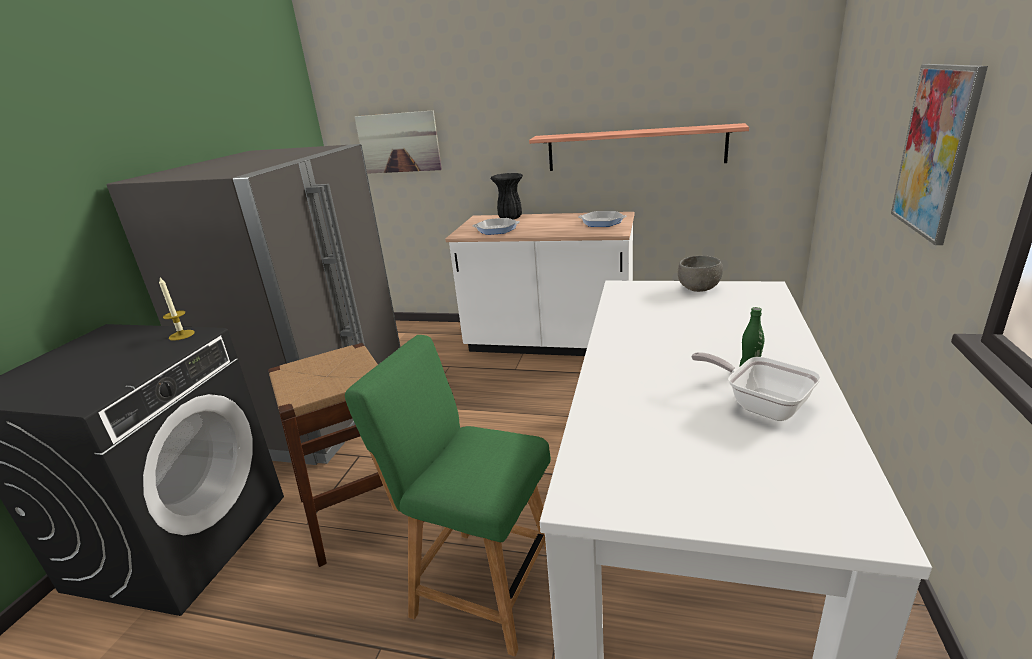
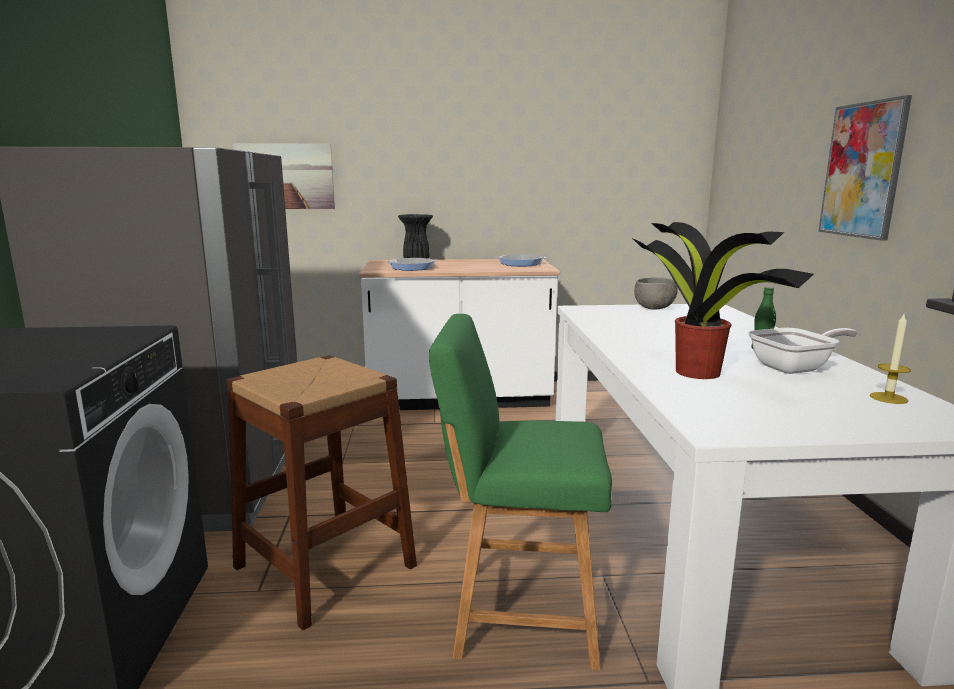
camera: 20 degrees left, 10 degrees down
(181, 335) = (115, 331): candle -> candle (888, 398)
(635, 148) = (543, 196): shelf -> none
(647, 404) = (699, 373): none -> potted plant
(760, 405) = (796, 368): frying pan -> frying pan turned 135 degrees clockwise

